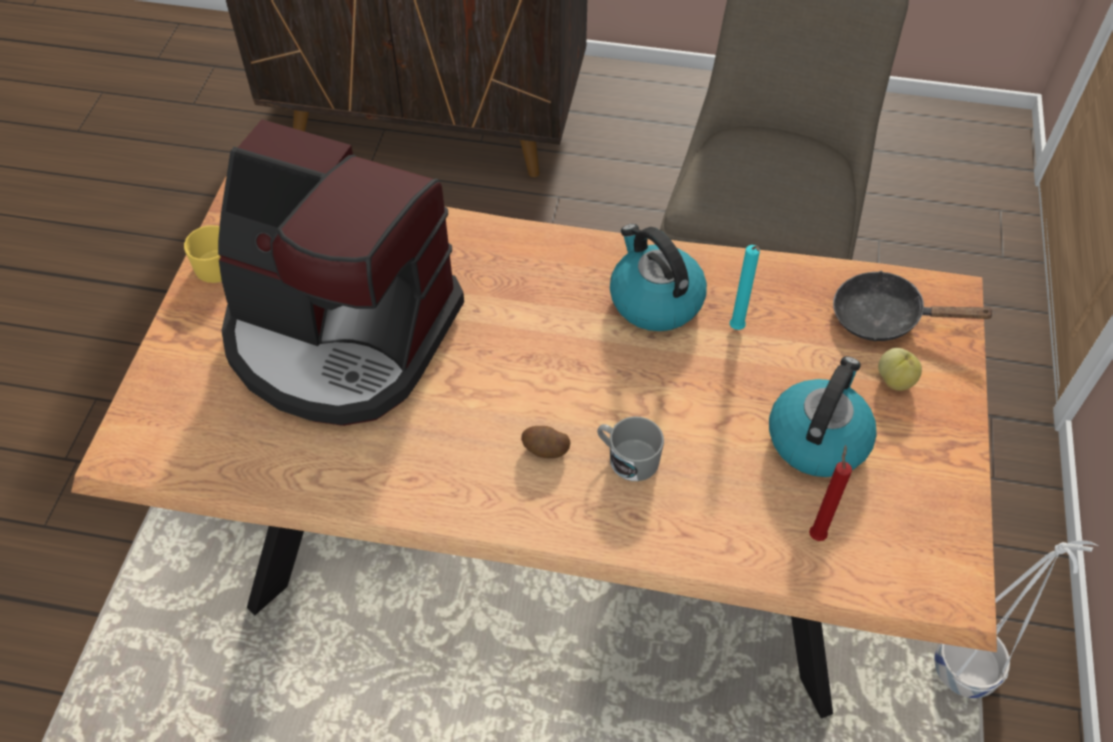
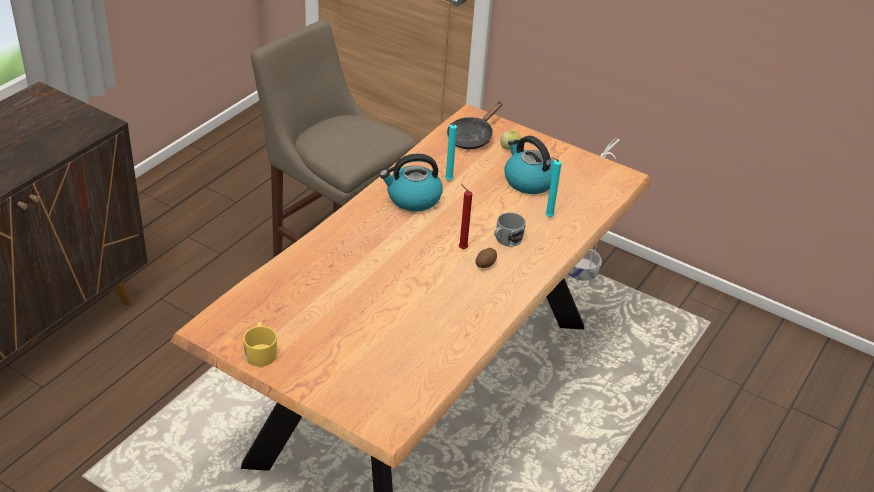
camera: 70 degrees left, 15 degrees down
(341, 336) = (358, 316): coffee machine -> none
(731, 499) = (547, 217): none -> turquoise candle
(817, 533) = (578, 200): red candle -> red candle (461, 248)

